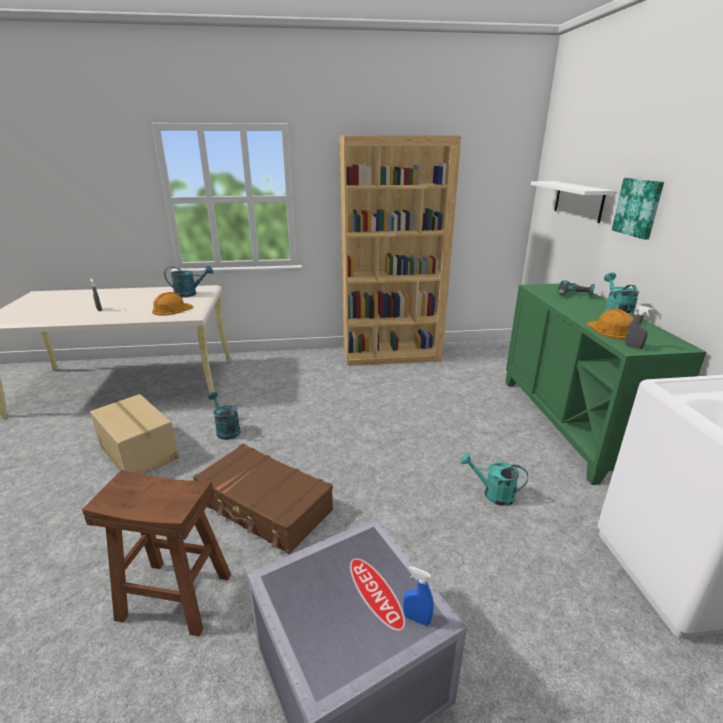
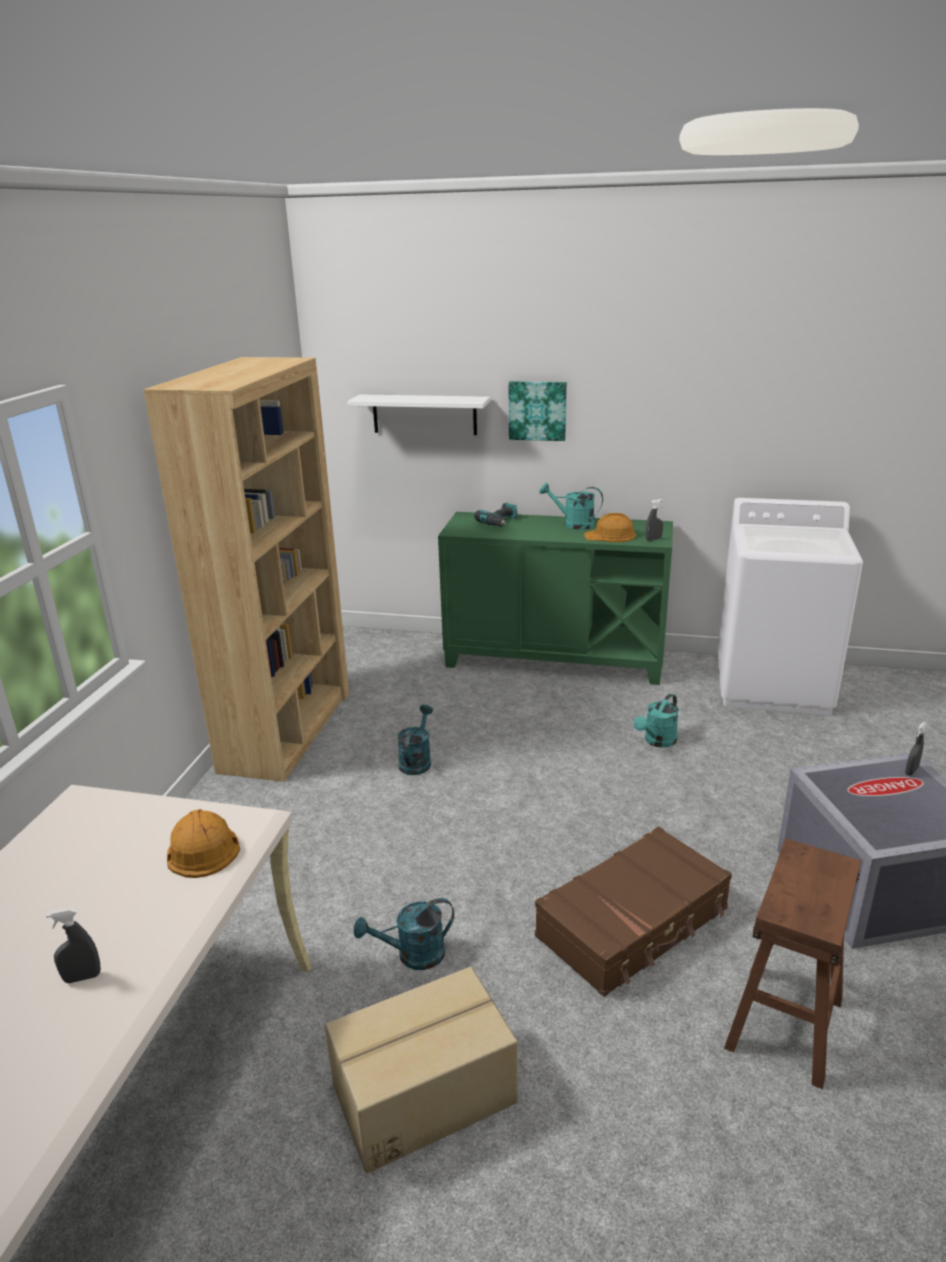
camera: 70 degrees left, 0 degrees up
(190, 294) = (107, 823): turquoise watering can -> turquoise watering can (416, 761)
(417, 619) = (911, 771): blue spray bottle -> grey spray bottle

